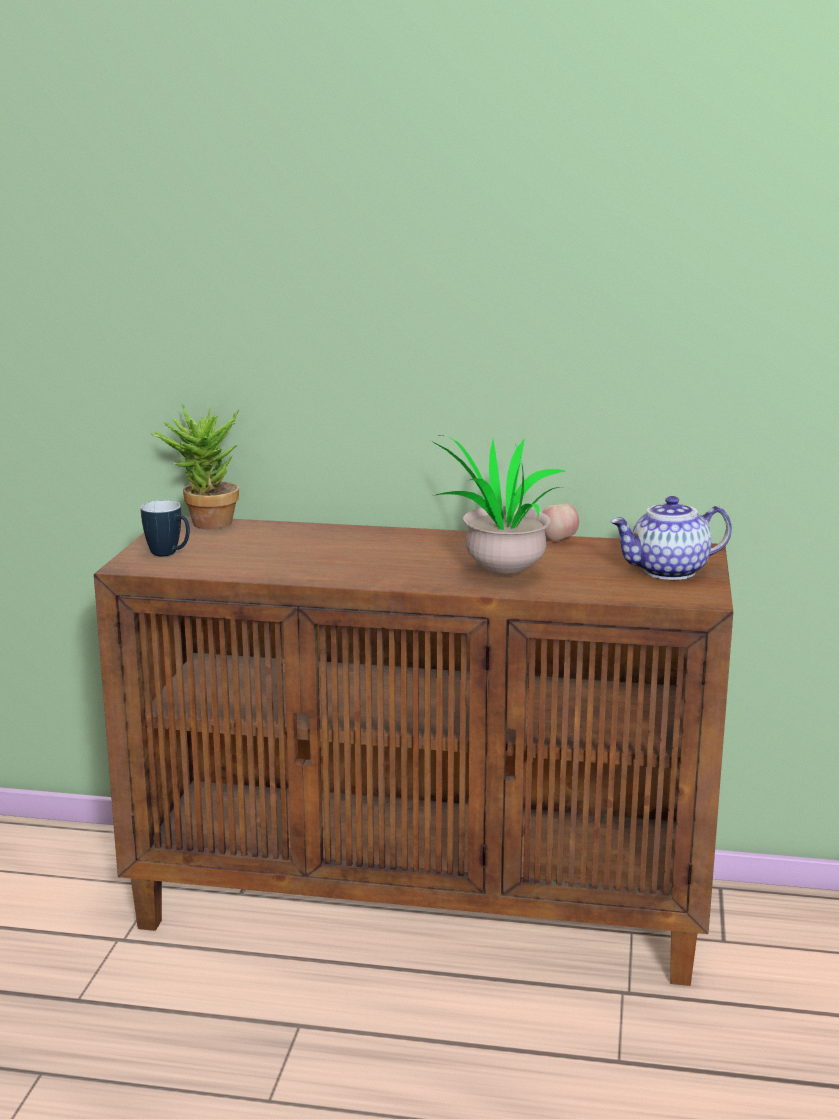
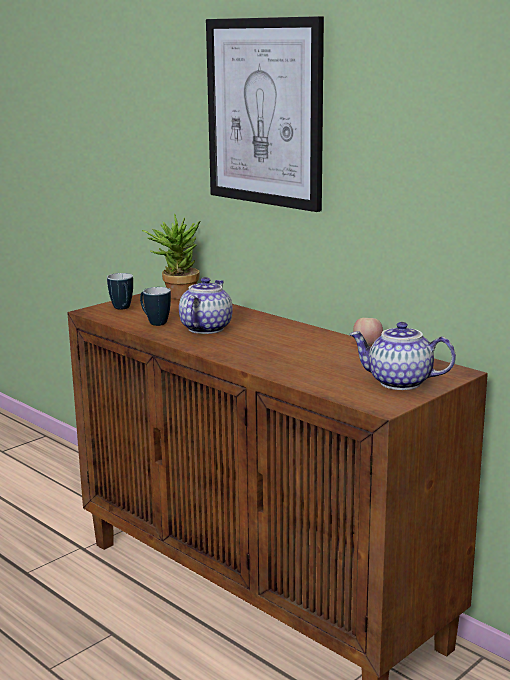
camera: 35 degrees right, 0 degrees up
(252, 563) = (154, 322): none -> mug
(334, 558) = (205, 328): none -> teapot
(352, 247) = (265, 112): none -> picture
(499, 572) = (283, 358): potted plant -> none

